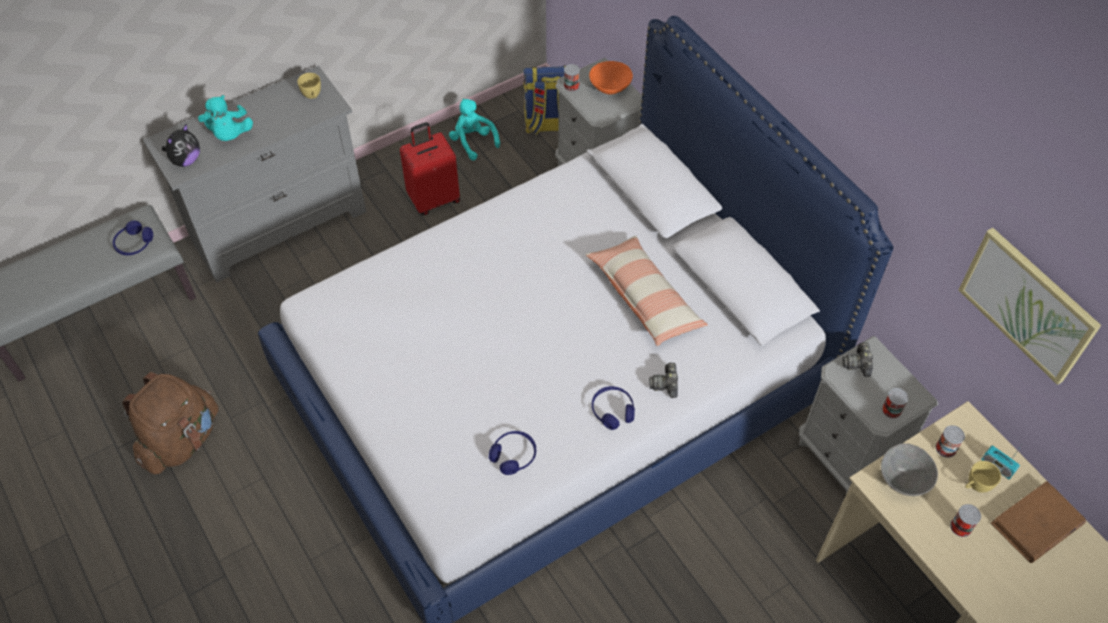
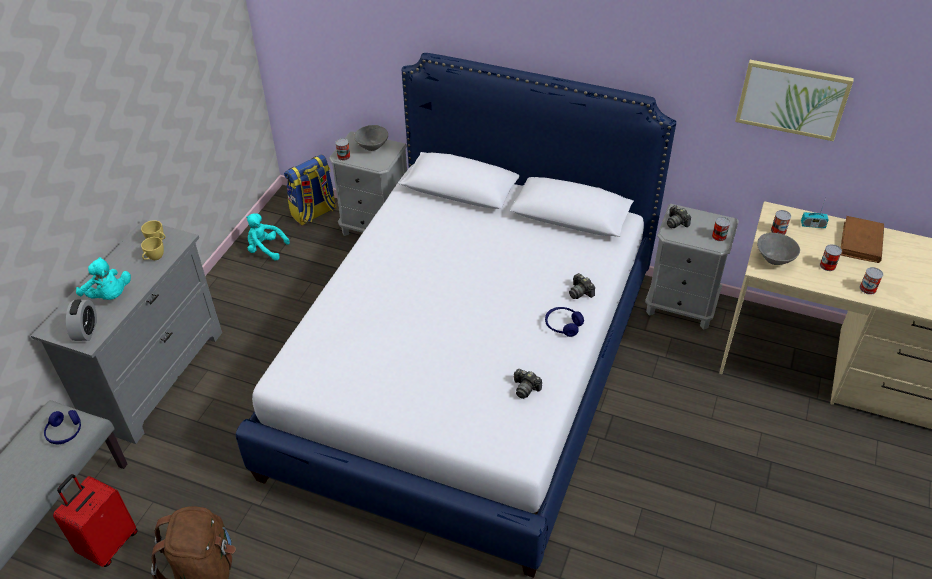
camera: 35 degrees left, 10 degrees down
(186, 160) = (86, 331): plush toy -> alarm clock
(434, 199) = (268, 298): red suitcase -> red suitcase (108, 543)
(513, 456) = (525, 388): blue headphones -> camera
(610, 88) = (372, 146): orange bowl -> grey bowl
(644, 298) = (517, 251): pillow -> none
(975, 486) = (813, 241): yellow cup -> yellow cup (154, 258)
(980, 585) = (867, 288): none -> can

